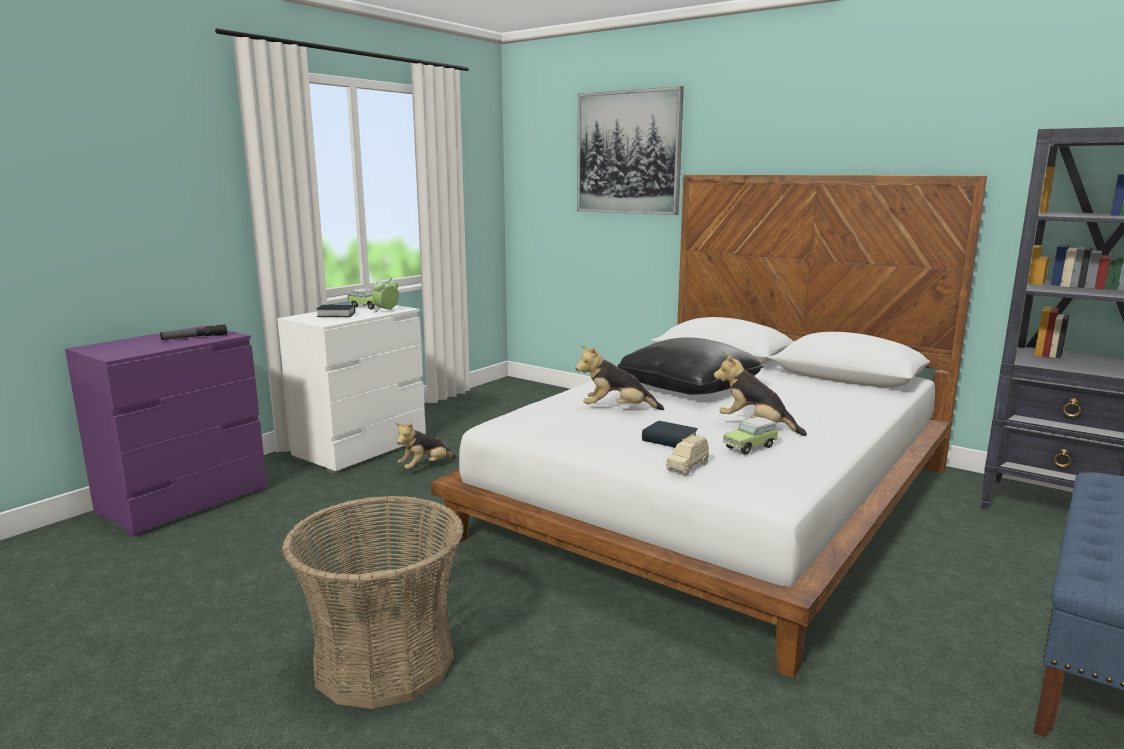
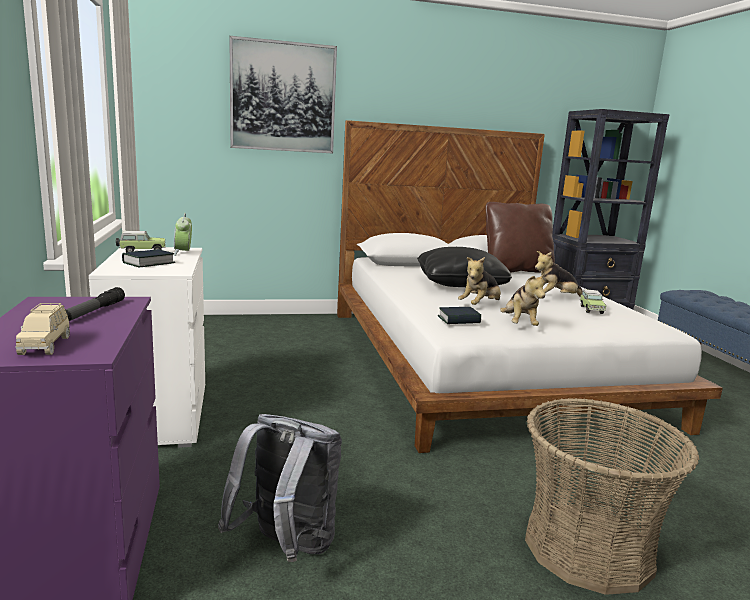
camera: 50 degrees left, 0 degrees up
(245, 547) = (286, 547): none -> grey backpack
(425, 467) = (262, 409): plush toy -> plush toy (519, 324)
(669, 440) = (555, 316): book -> book (459, 320)
(687, 467) = (610, 327): beige toy car -> beige toy car (45, 345)
(845, 389) = (516, 270): none -> brown pillow

